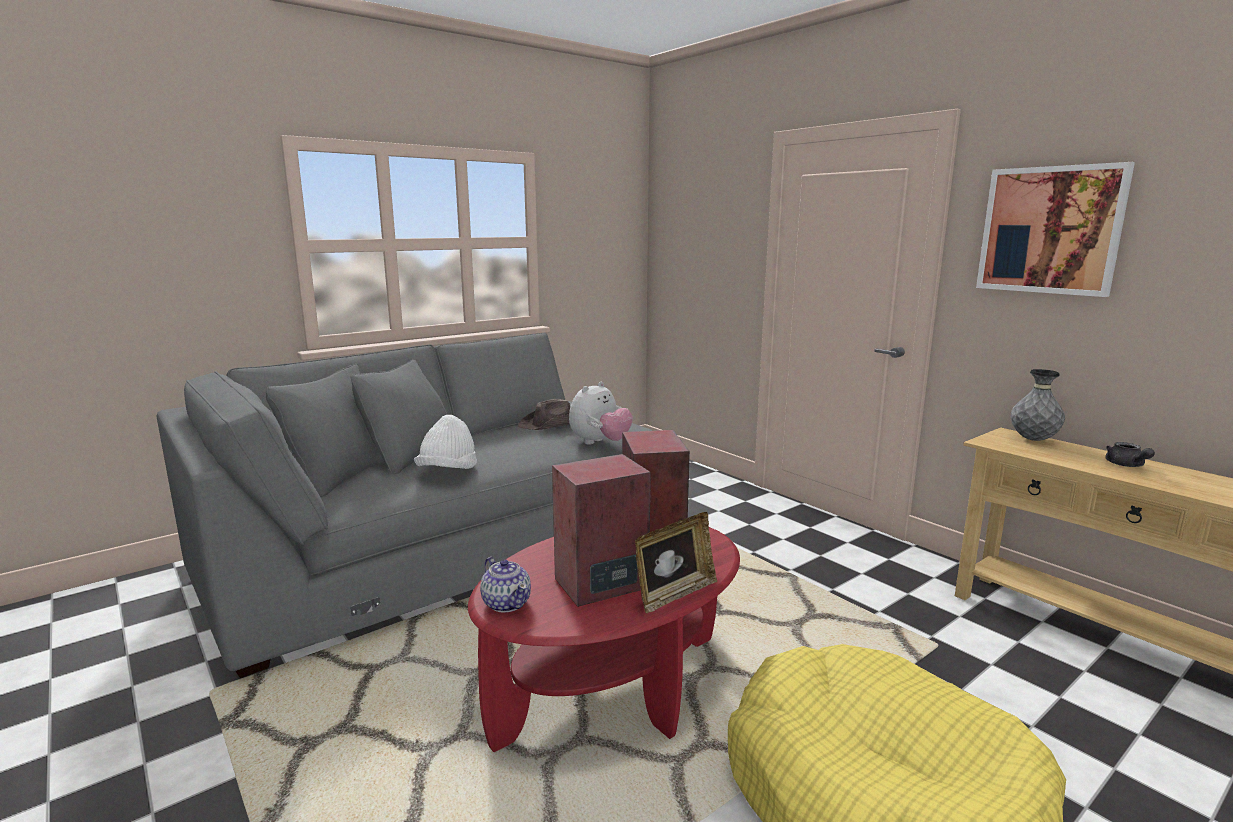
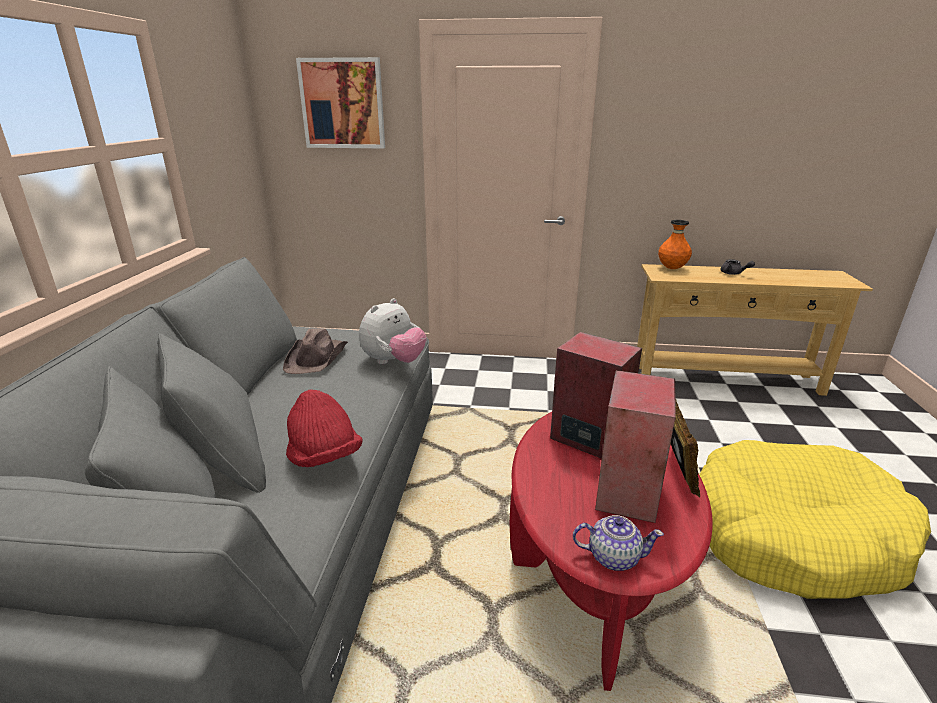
camera: 45 degrees left, 10 degrees up
(448, 472) = (324, 457): white hat -> red hat
(600, 443) = (394, 362): plush toy -> plush toy turned 45 degrees clockwise
(1033, 439) = (672, 268): grey vase -> orange vase
(1050, 230) = (671, 119): picture -> picture (342, 104)

